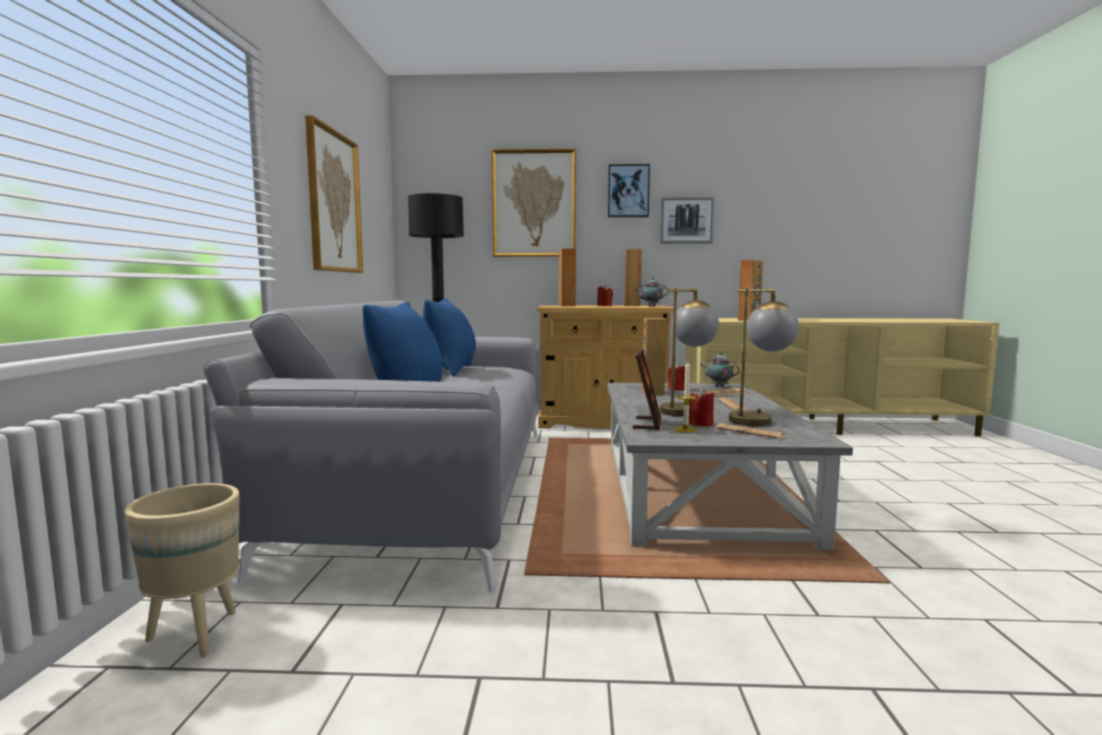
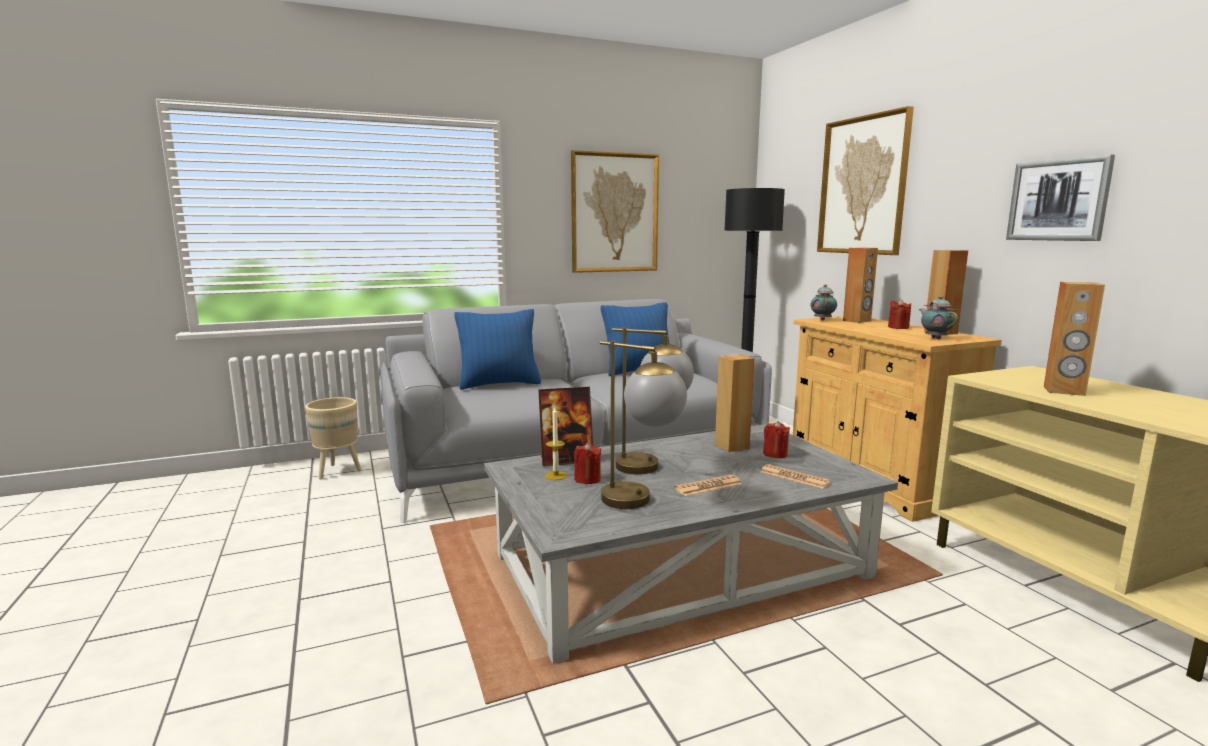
camera: 65 degrees right, 5 degrees up
(628, 191) = (973, 158): picture -> none
(718, 386) = (839, 470): teapot -> teapot (822, 320)
(750, 432) = (568, 501): newspaper -> none

